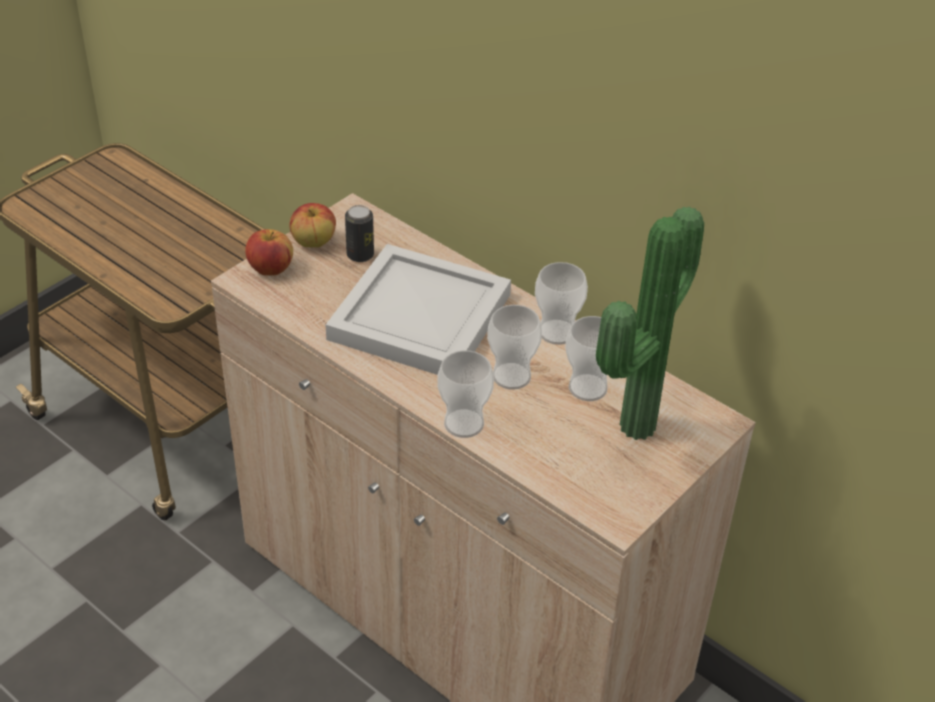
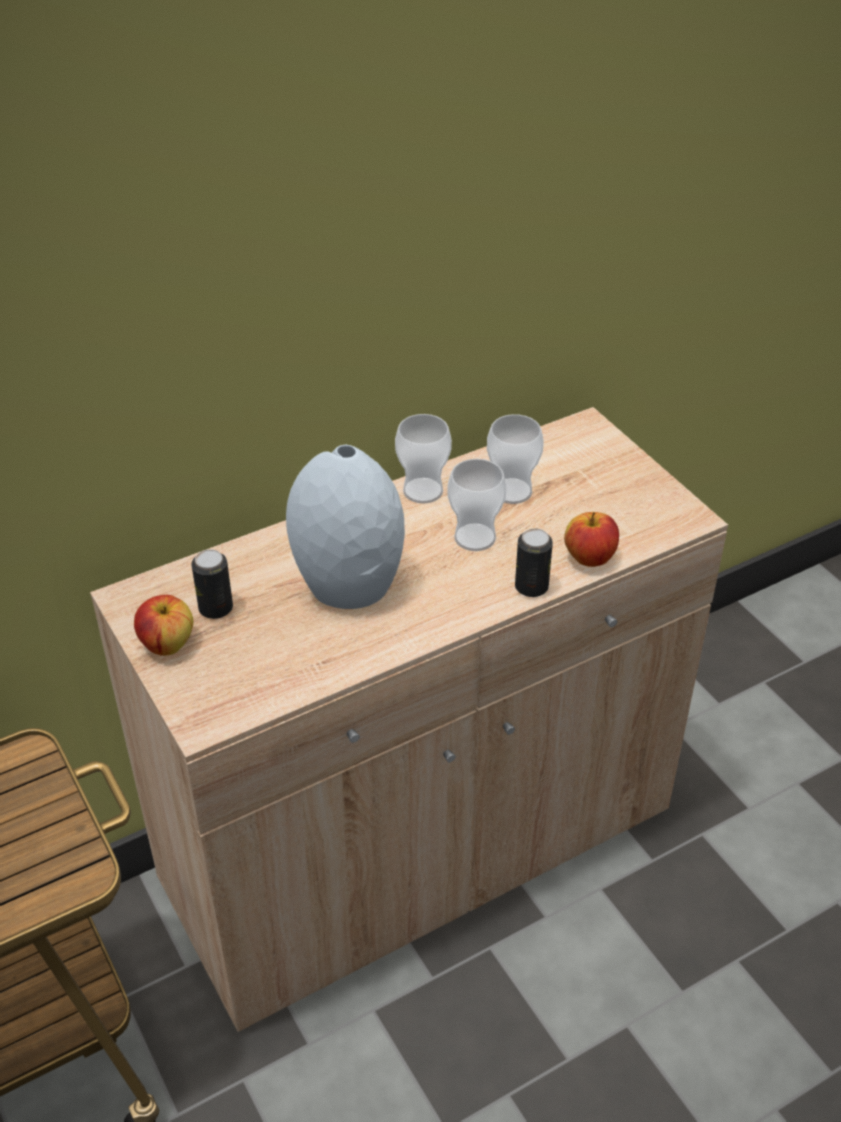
camera: 70 degrees left, 0 degrees up
(270, 269) = (196, 693): apple -> apple (590, 558)
(417, 317) = (351, 585): white tray -> grey vase
(464, 423) = (531, 587): cup -> can
(630, 424) = (571, 478): potted plant -> none

